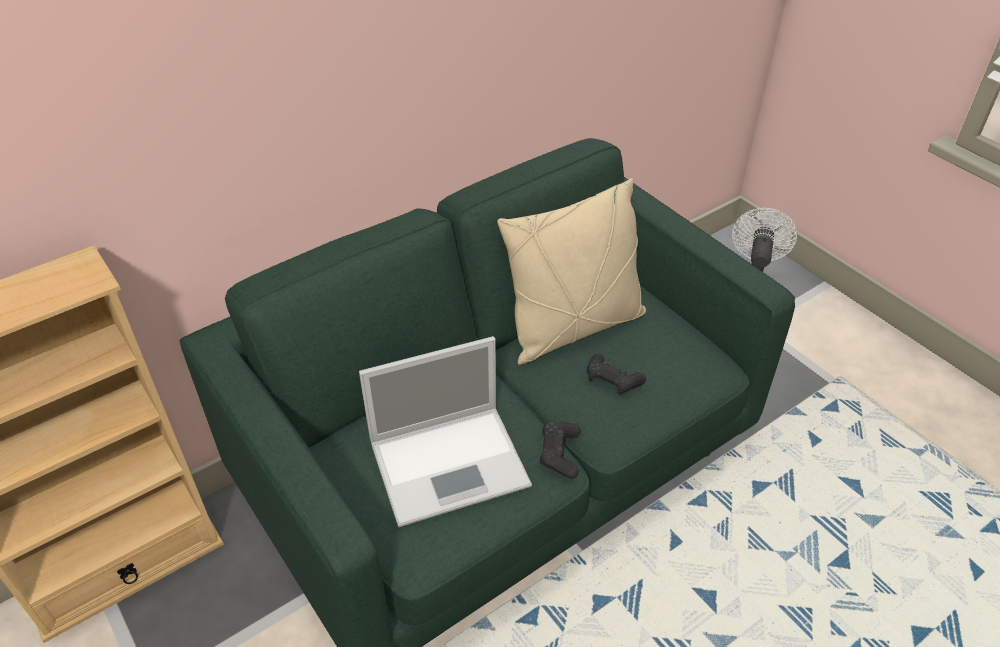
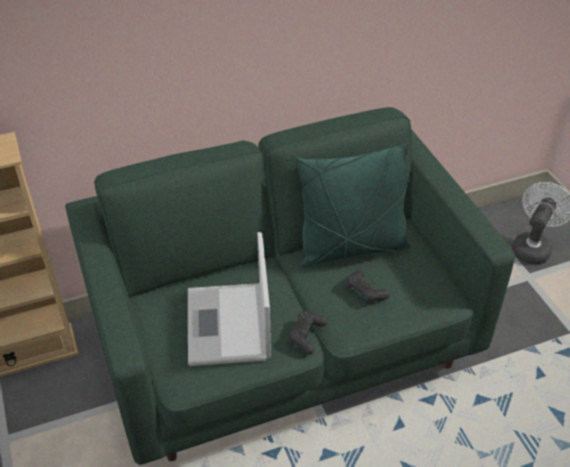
camera: 15 degrees right, 0 degrees up
(452, 463) = (228, 326): laptop -> laptop turned 90 degrees clockwise
(574, 328) = (351, 248): beige pillow -> green pillow

